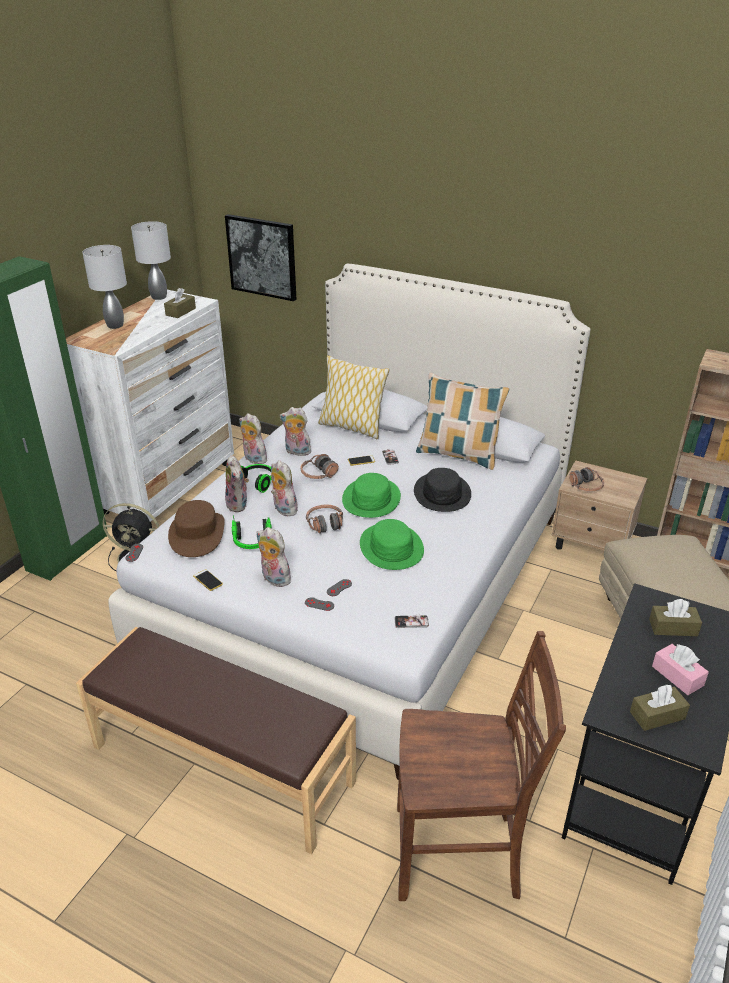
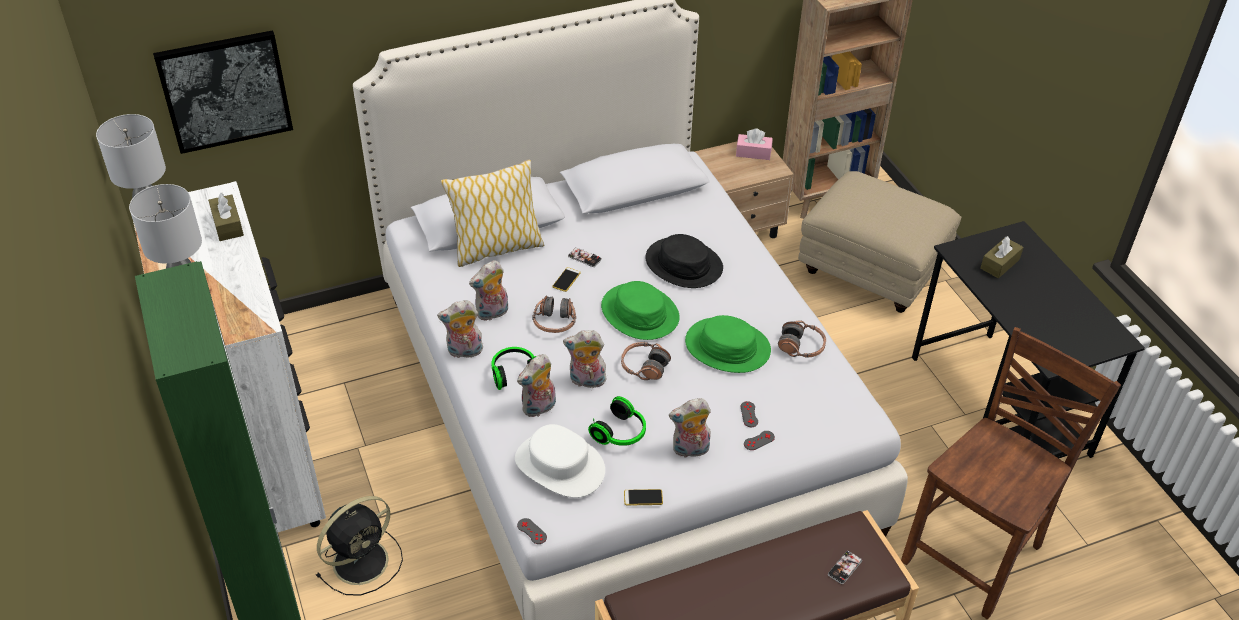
camera: 50 degrees left, 10 degrees up
(197, 534) = (559, 466): brown hat -> white hat
(239, 505) = (539, 408): plush toy -> plush toy turned 120 degrees clockwise
(411, 622) = (839, 398): phone -> phone (844, 568)
(458, 455) = (635, 214): pillow -> none
(585, 486) = (733, 176): headphones -> headphones (801, 346)
(657, 715) = (1074, 337): brown tissue box -> none
(677, 676) = (1047, 299): pink tissue box -> pink tissue box (753, 153)

